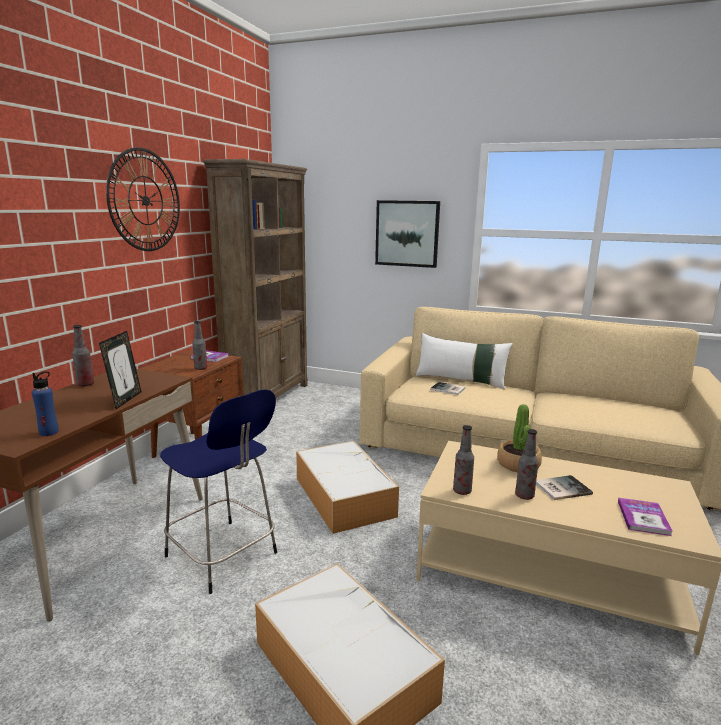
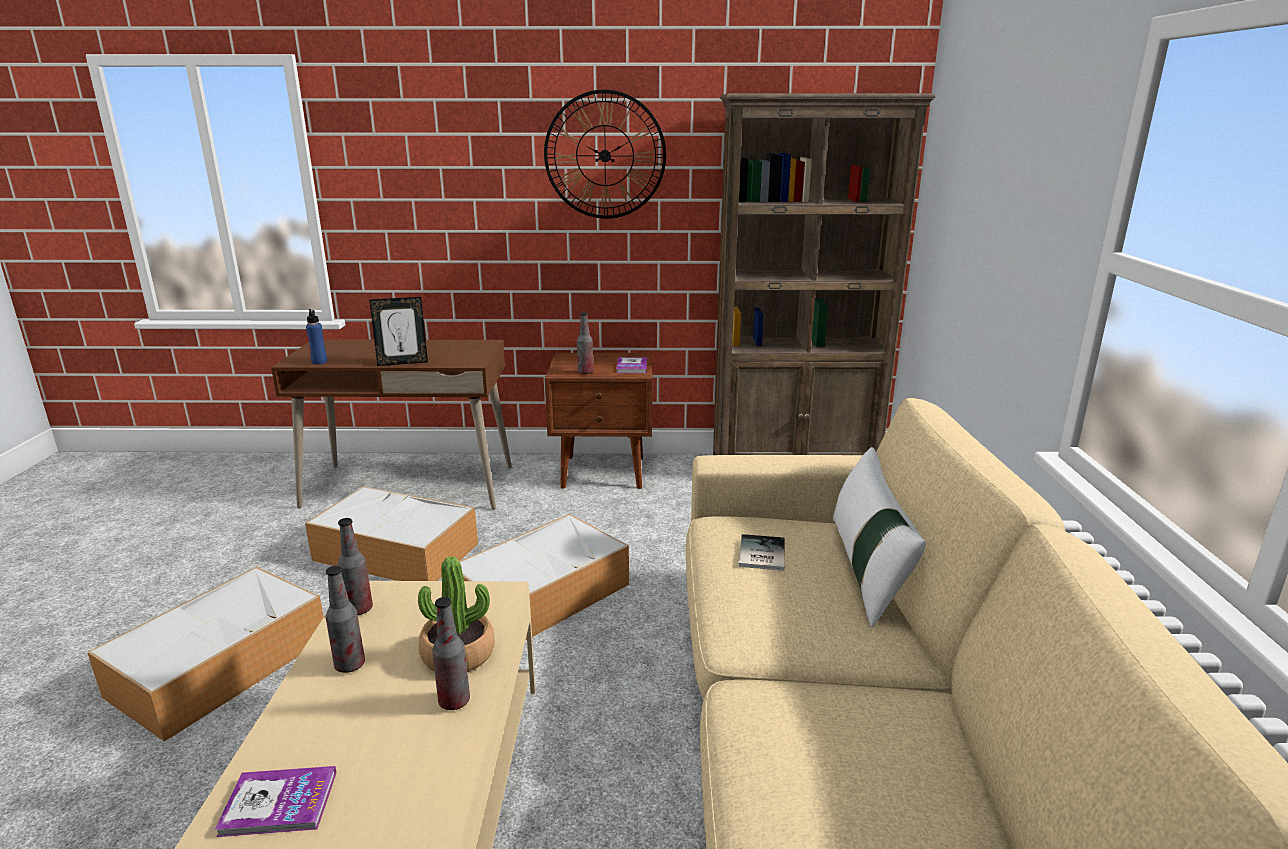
camera: 70 degrees right, 5 degrees up
(85, 384) = (440, 343): bottle -> bottle (454, 701)
(223, 556) = (394, 552): blue stool -> storage box
(407, 233) = (1021, 241): picture -> none
(560, 488) = (380, 703): book -> none

